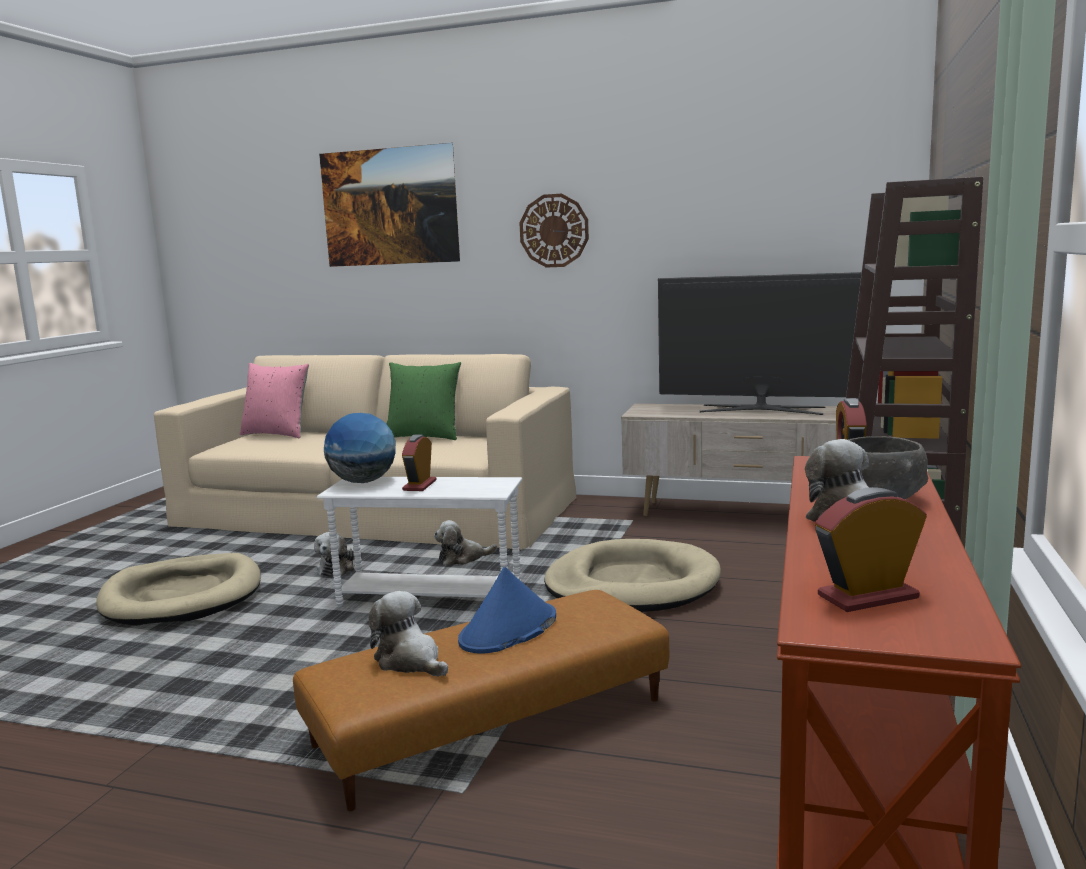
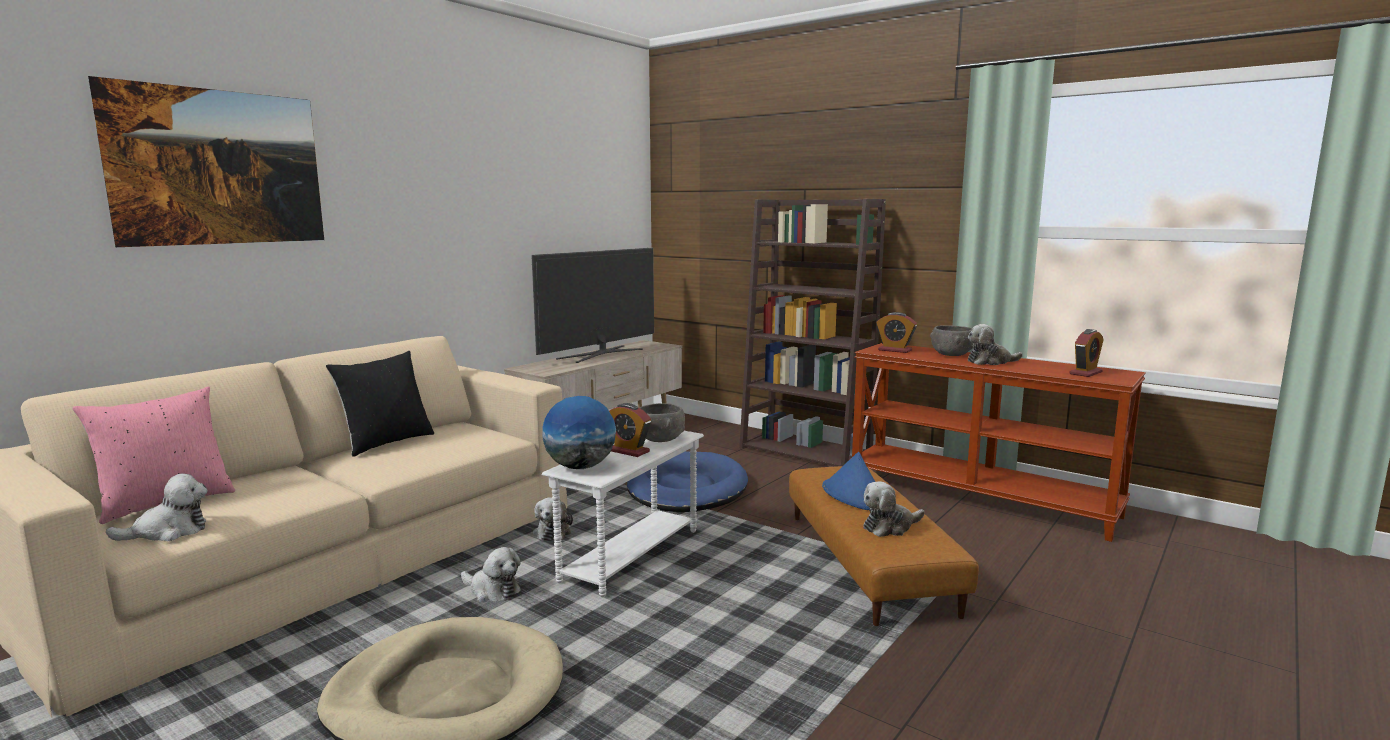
camera: 70 degrees left, 0 degrees up
(235, 446) = (168, 532): none -> plush toy
(424, 436) = (386, 442): green pillow -> black pillow
(468, 487) = (660, 439): none -> grey bowl
(554, 230) = (425, 209): wall clock -> none
(632, 584) = (687, 488): beige dog bed -> blue dog bed
(868, 597) = (1085, 373): alarm clock -> alarm clock turned 135 degrees counterclockwise

